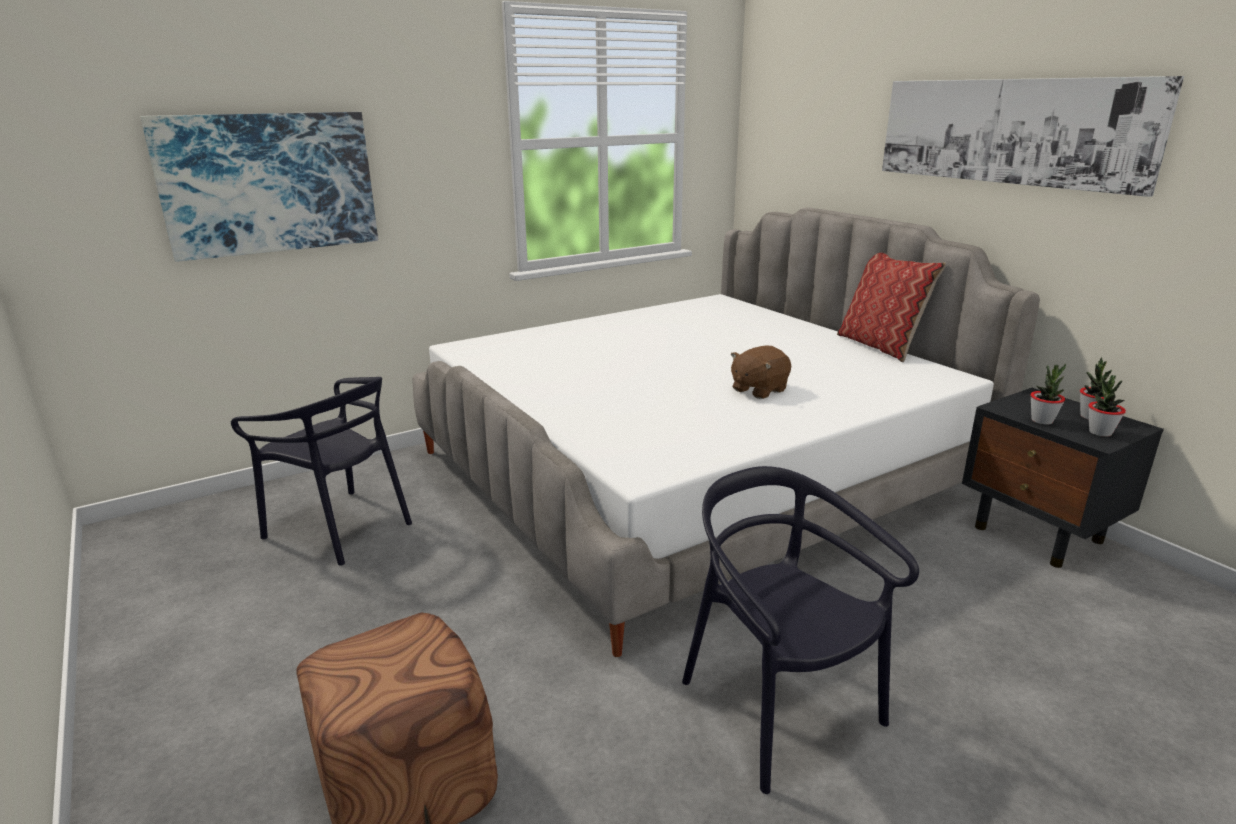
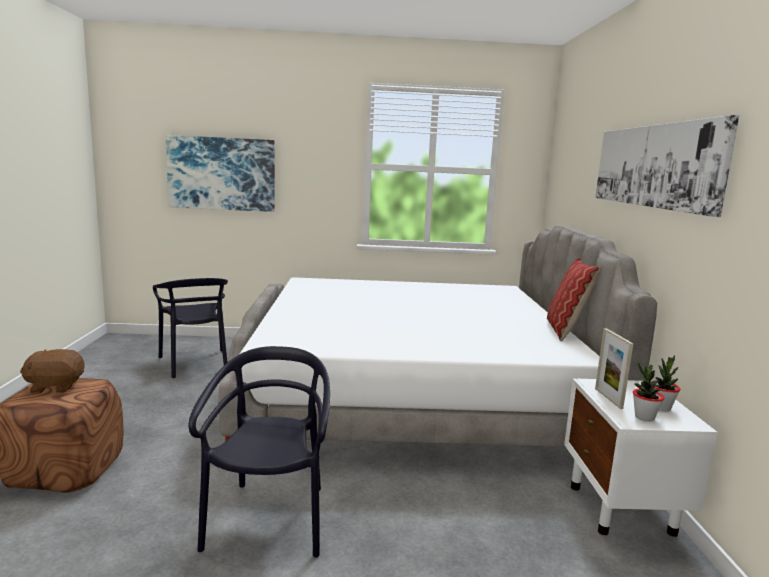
camera: 30 degrees right, 10 degrees down
(758, 390) = (421, 331): brown plush toy -> brown plush toy (55, 386)
(1039, 535) = (621, 510): black nightstand -> white nightstand
(1042, 421) = (608, 398): potted plant -> picture frame

